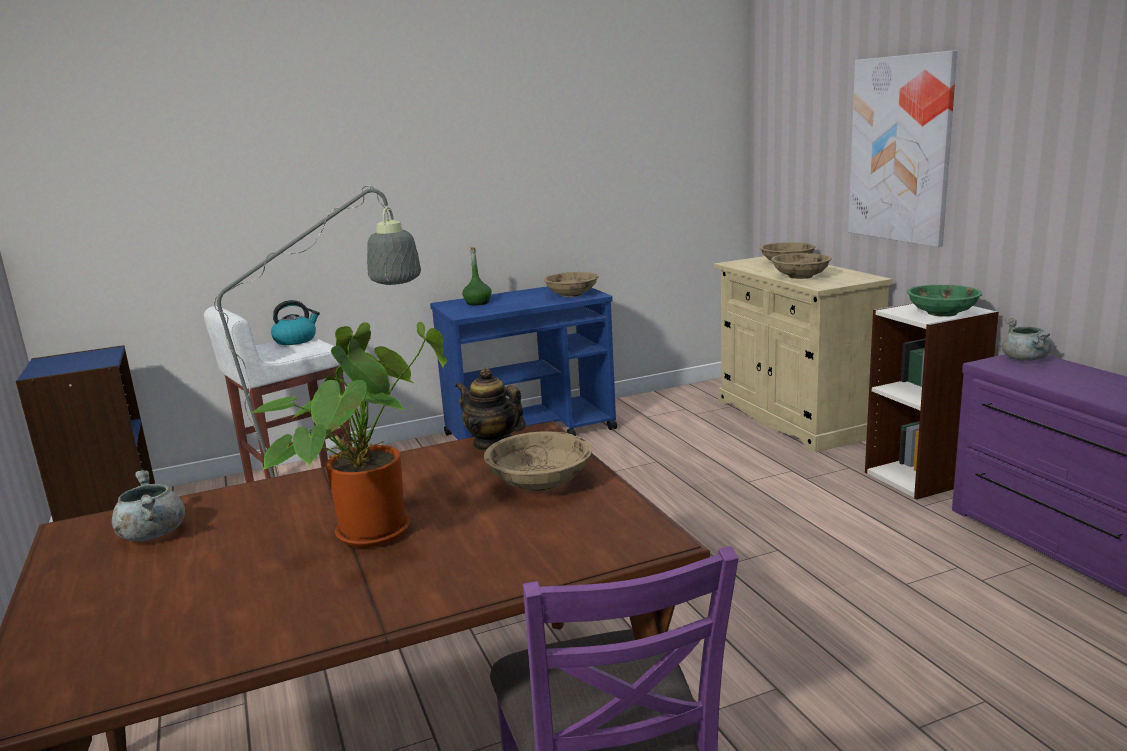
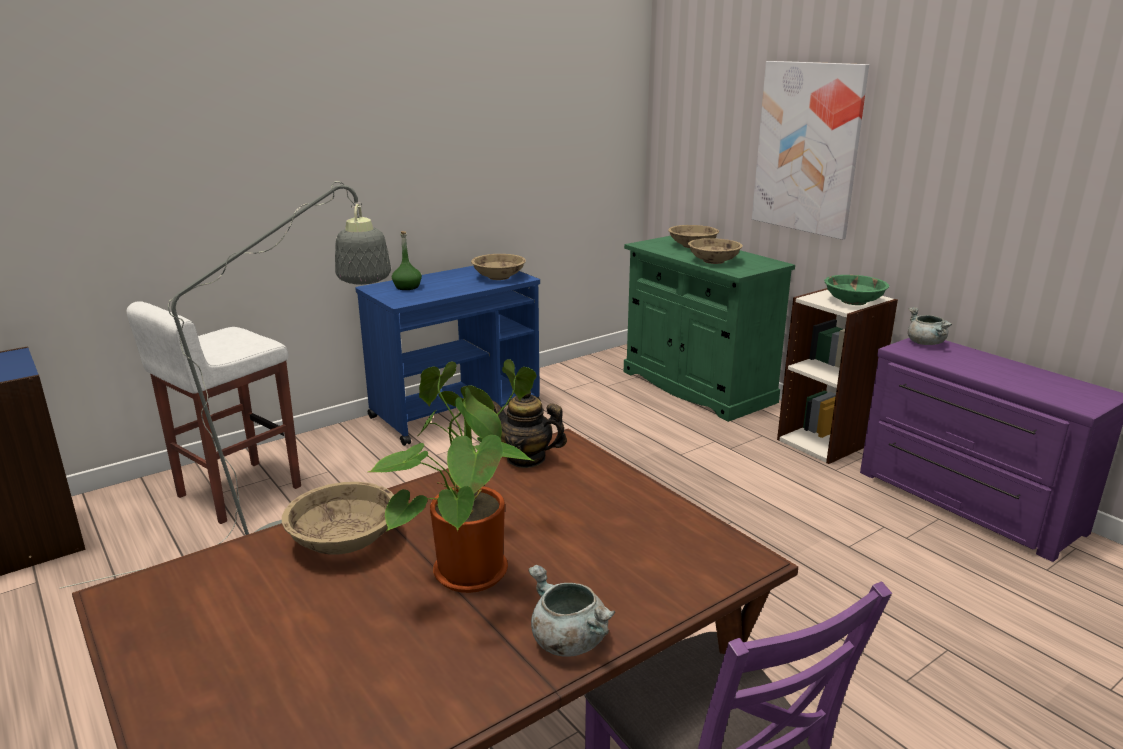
camera: 15 degrees left, 5 degrees up
(152, 534) = (223, 594): grey cooking pot -> grey cooking pot (567, 641)
(296, 340) = (227, 334): kettle -> none
(540, 482) = (602, 502): beige bowl -> beige bowl (344, 540)
(794, 417) = (697, 387): beige cabinet -> green cabinet

